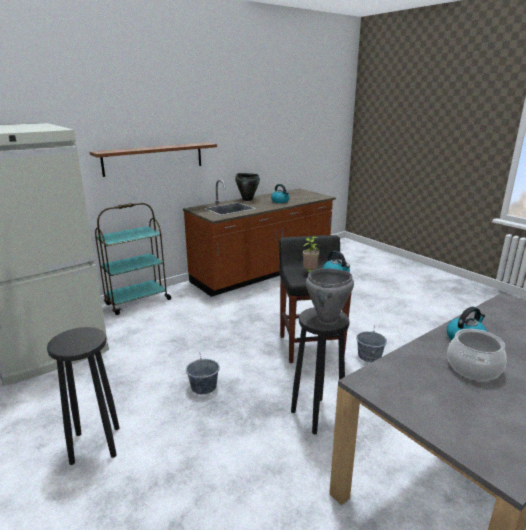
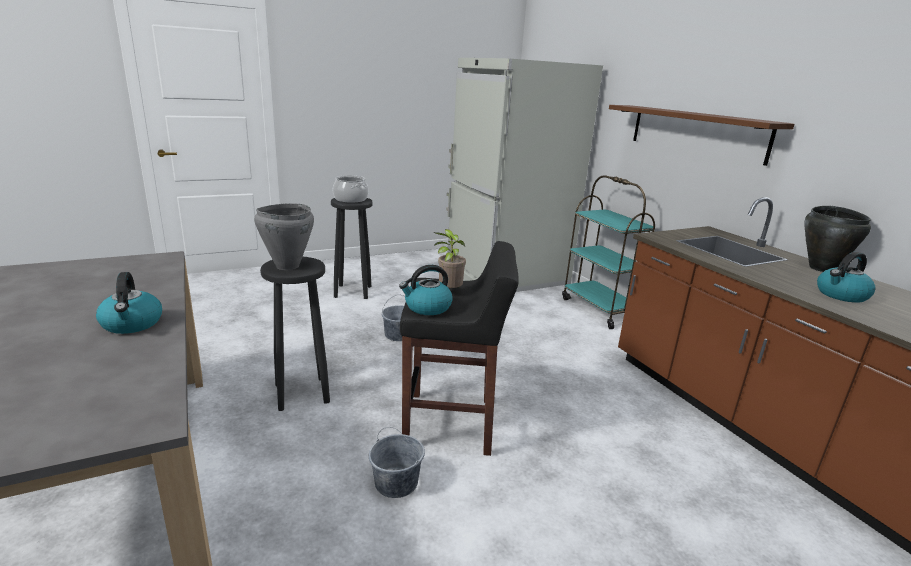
camera: 100 degrees right, 0 degrees up
(474, 368) = (86, 306): cooking pot -> cooking pot (350, 199)

